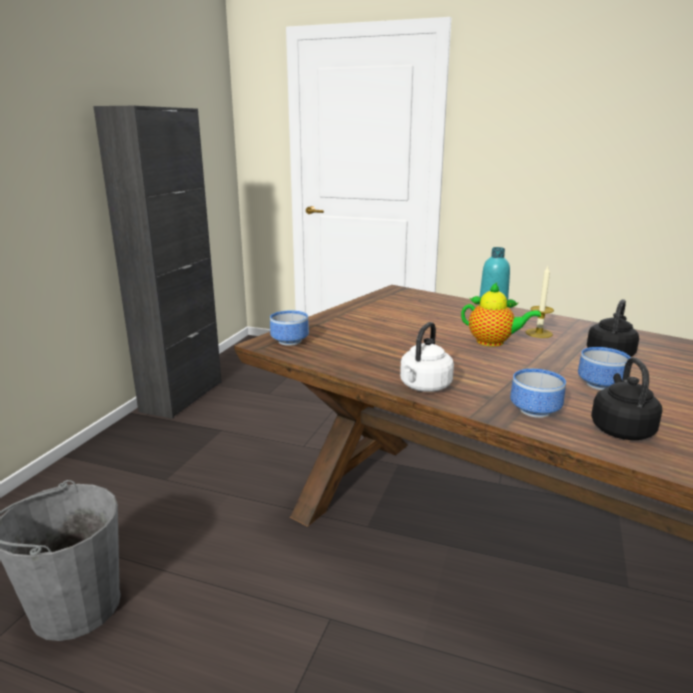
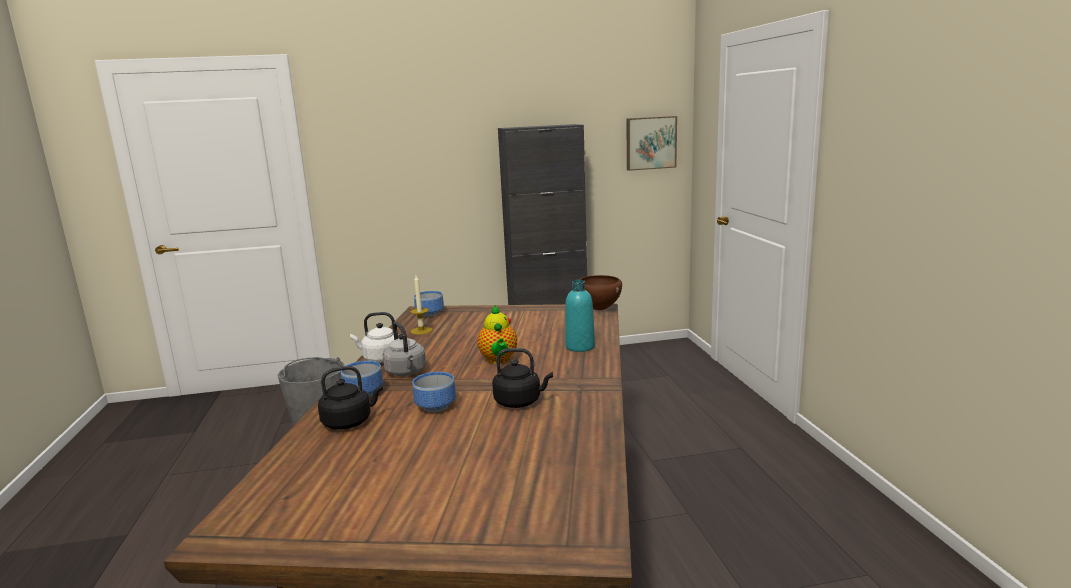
camera: 60 degrees right, 5 degrees down
(212, 137) = (650, 143): none -> picture
(399, 291) = (599, 309): none -> brown bowl
(486, 381) = (406, 372): none -> grey kettle
(539, 333) = (546, 370): candle -> candle (421, 331)

